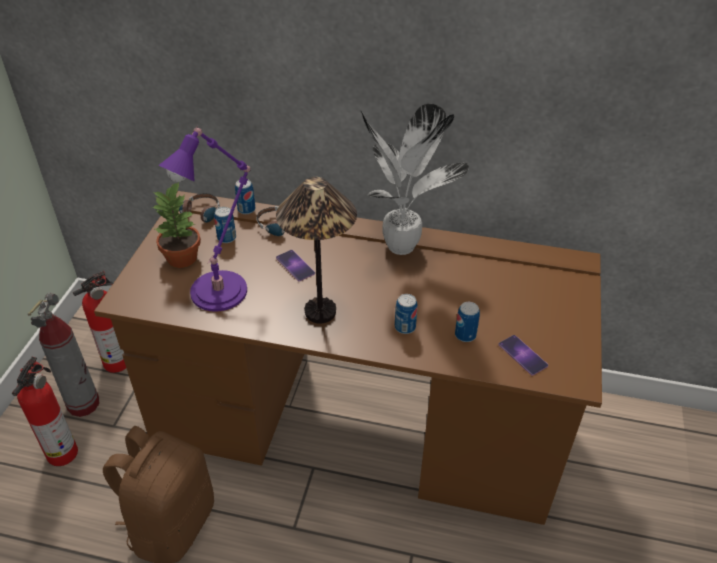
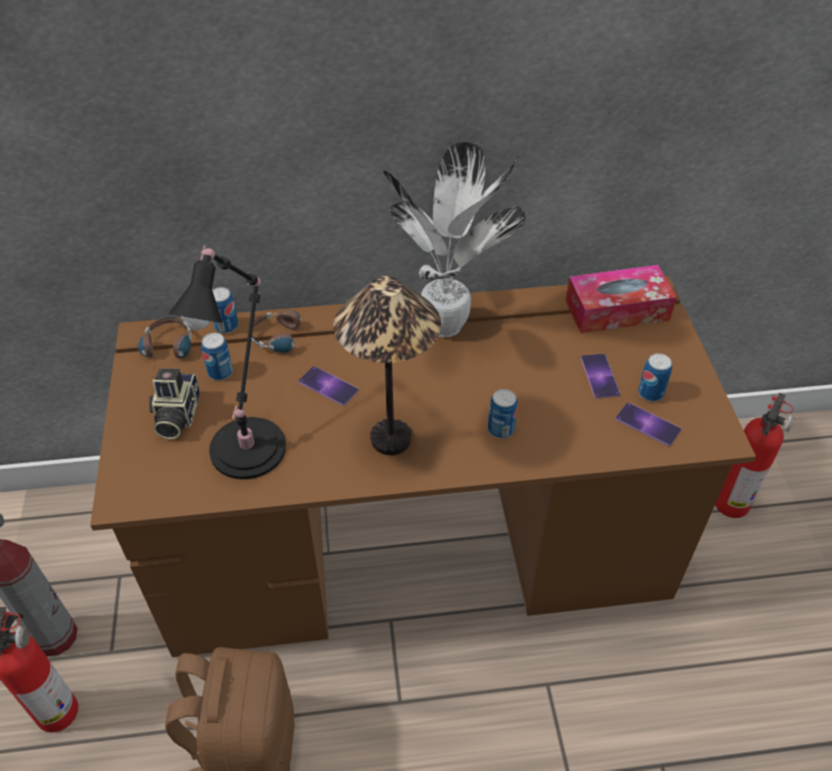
camera: 20 degrees left, 5 degrees up
(119, 361) = (78, 563): fire extinguisher -> fire extinguisher (732, 501)
(183, 258) = (176, 416): potted plant -> camera
(222, 288) = (251, 443): purple table lamp -> black table lamp
(465, 335) = (573, 419): can -> can (650, 393)
(502, 311) = (599, 376): none -> phone
(542, 268) = (617, 310): none -> tissue box

